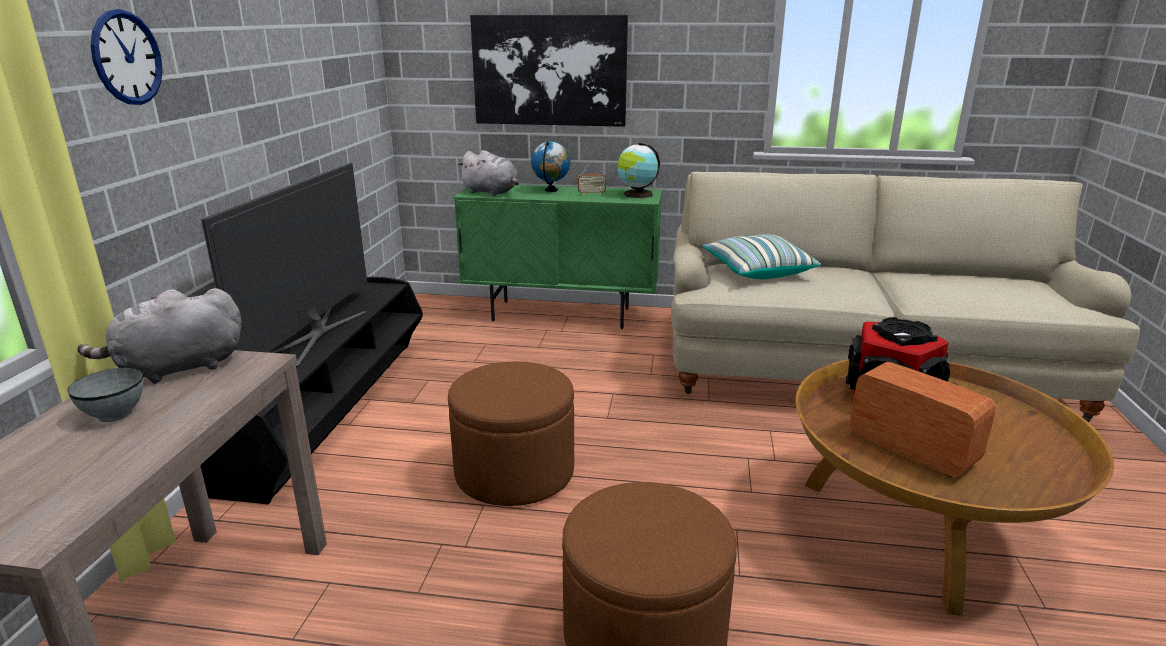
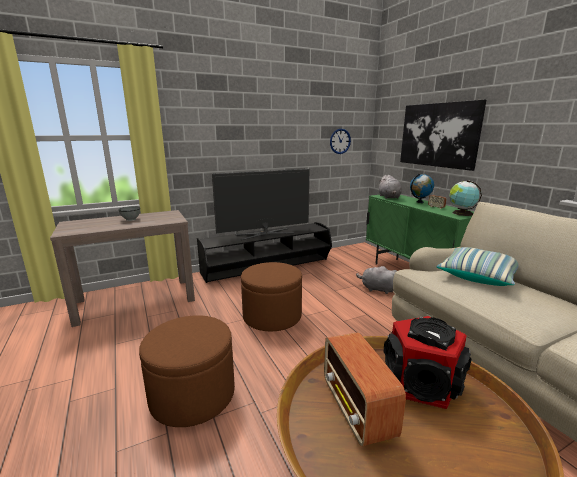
camera: 55 degrees right, 5 degrees down
(127, 58) = (204, 116): wall clock -> wall clock (340, 141)
(176, 369) = (163, 215): grey plush toy -> grey plush toy (377, 289)
(910, 449) = (357, 409): radio -> radio turned 150 degrees clockwise

